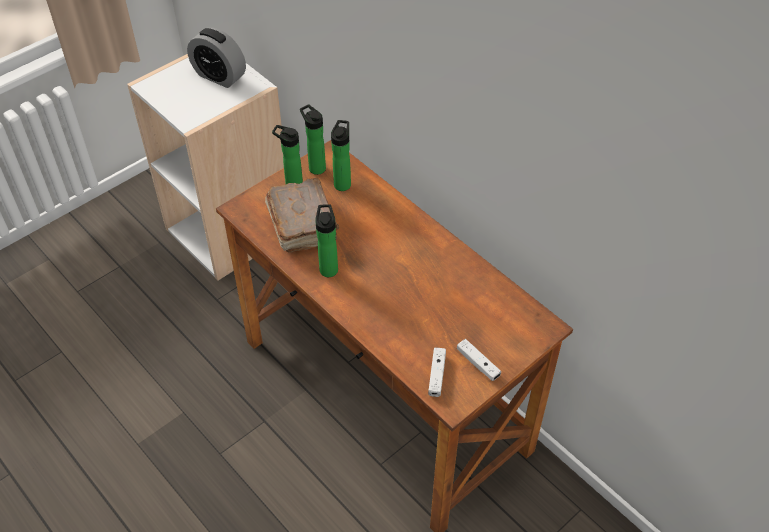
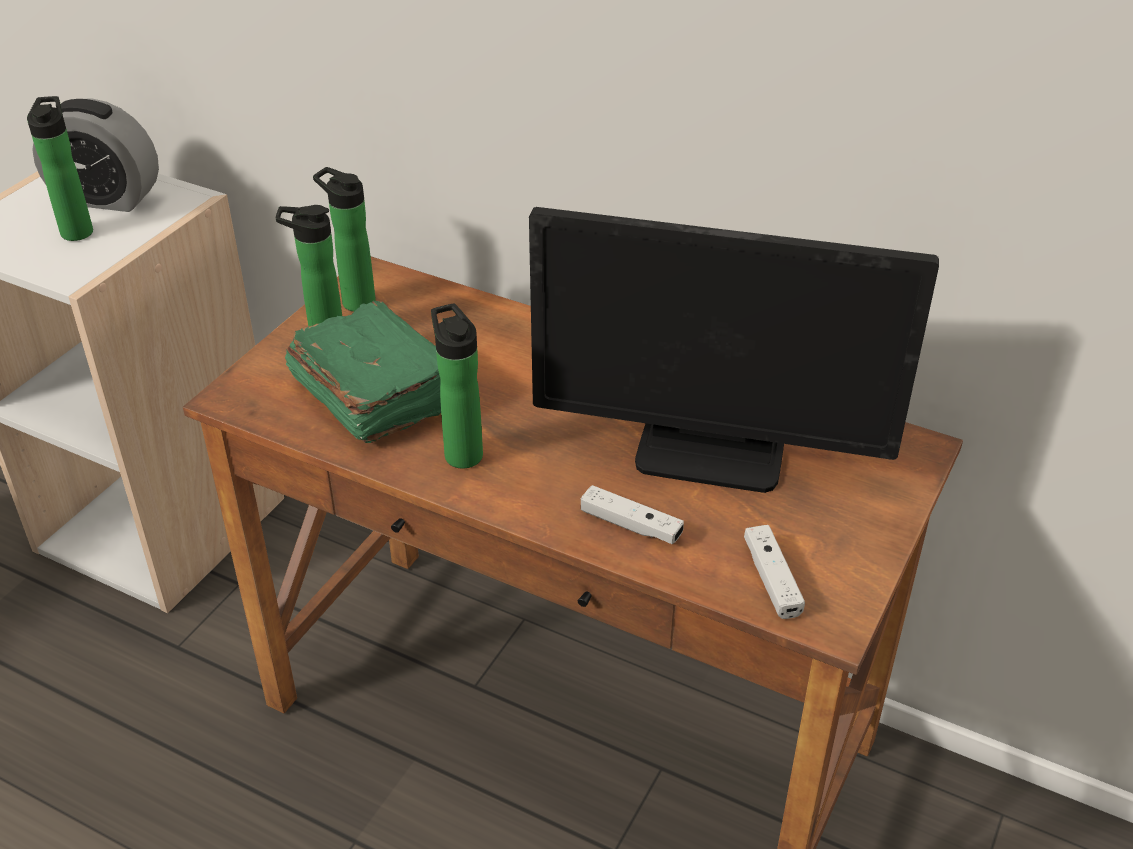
camera: 20 degrees left, 10 degrees down
(303, 224) = (374, 394): brown book -> green book
(343, 183) = (419, 314): bottle -> bottle (78, 230)
(444, 301) = (710, 452): none -> monitor
(478, 363) = (835, 539): white game controller -> white game controller (631, 525)

